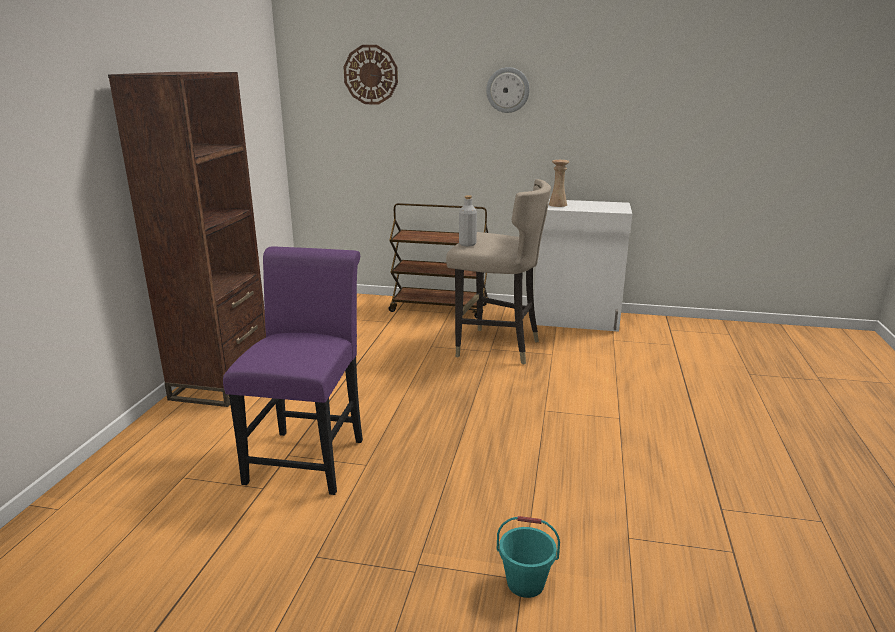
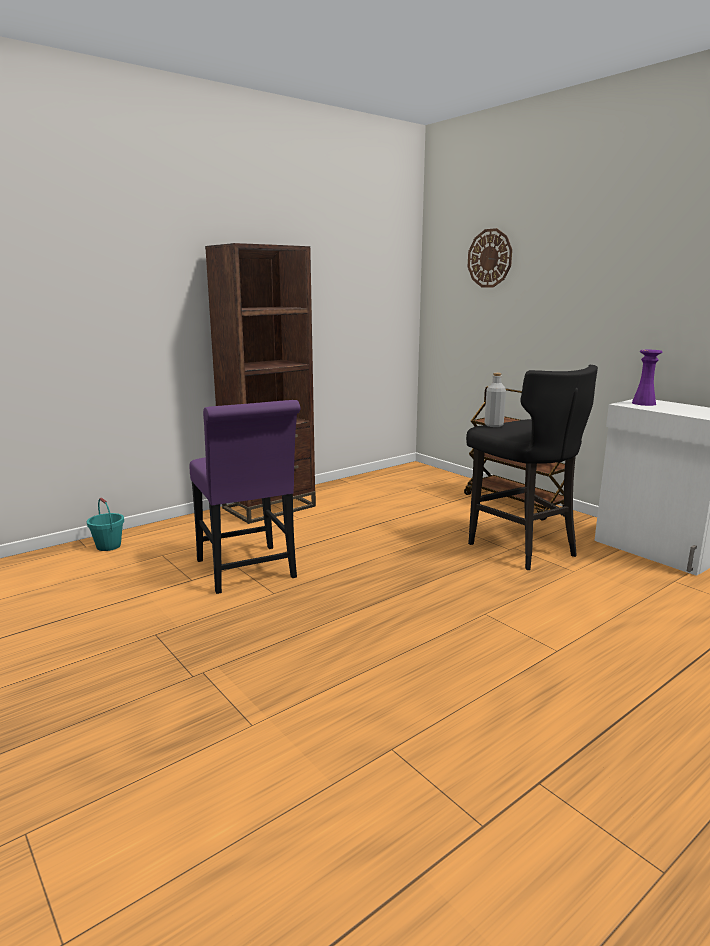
camera: 40 degrees right, 5 degrees down
(309, 455) = (248, 572): purple chair -> purple chair turned 105 degrees clockwise
(496, 347) = (521, 548): beige stool -> black stool
(508, 90) = (616, 270): wall clock -> none
(525, 583) = (249, 729): turquoise bucket -> turquoise bucket (108, 546)
(557, 204) = (643, 403): beige vase -> purple vase

